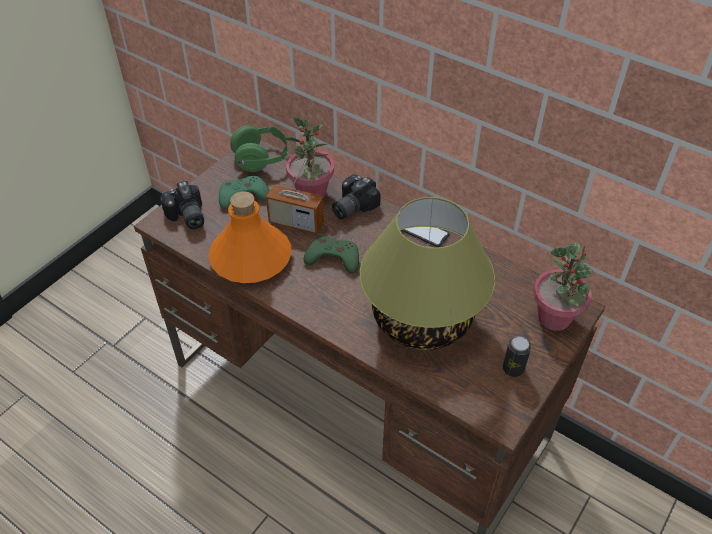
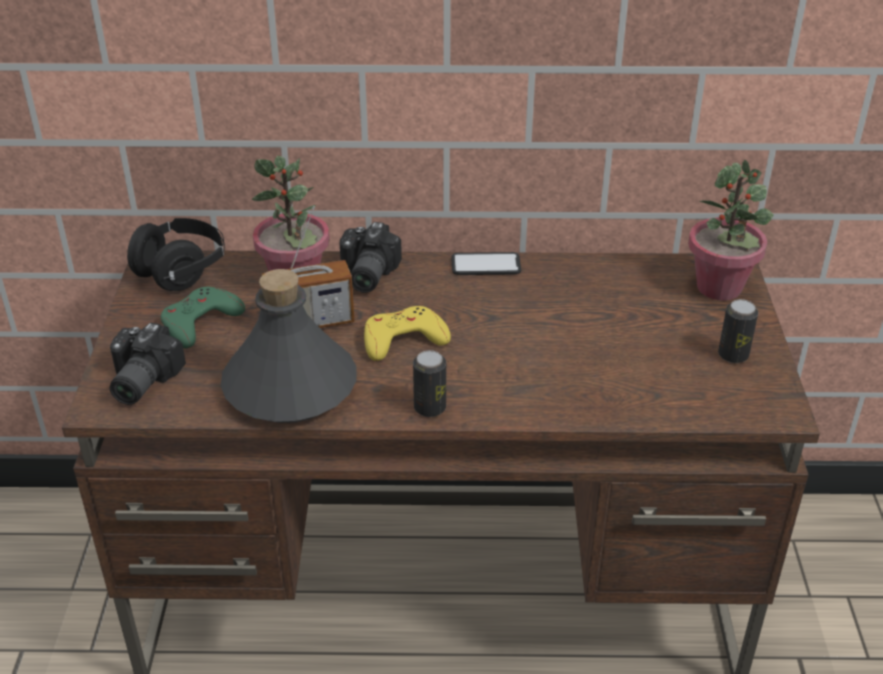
camera: 35 degrees left, 10 degrees down
(186, 217) = (138, 381): camera -> camera turned 75 degrees clockwise
(251, 257) = (290, 386): orange bottle -> grey bottle
(262, 159) = (181, 271): green headphones -> black headphones
(307, 308) = (430, 408): none -> can
(333, 258) = (403, 339): green game controller -> yellow game controller
(422, 320) = (583, 355): table lamp -> none

